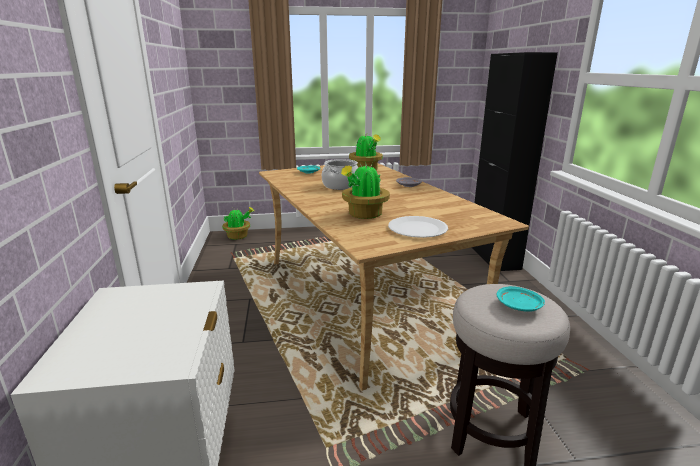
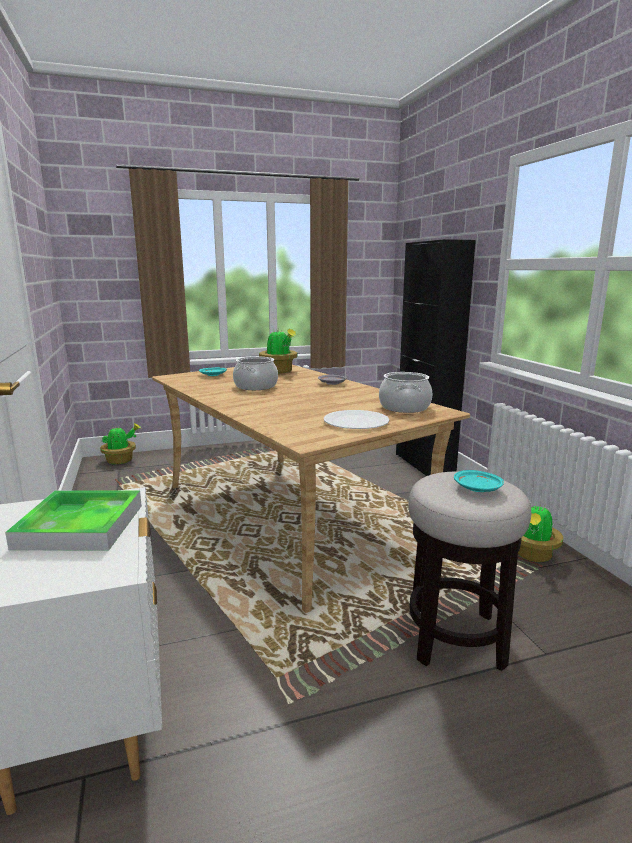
camera: 10 degrees left, 5 degrees down
(161, 315) = (80, 526): none -> tray
(364, 215) = (292, 412): potted plant -> potted plant (533, 555)
(467, 215) = (404, 407): none -> cooking pot

